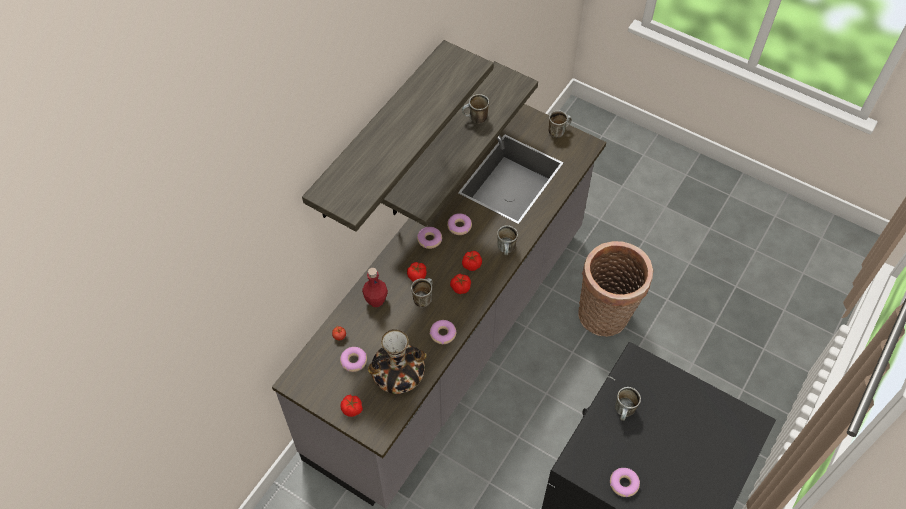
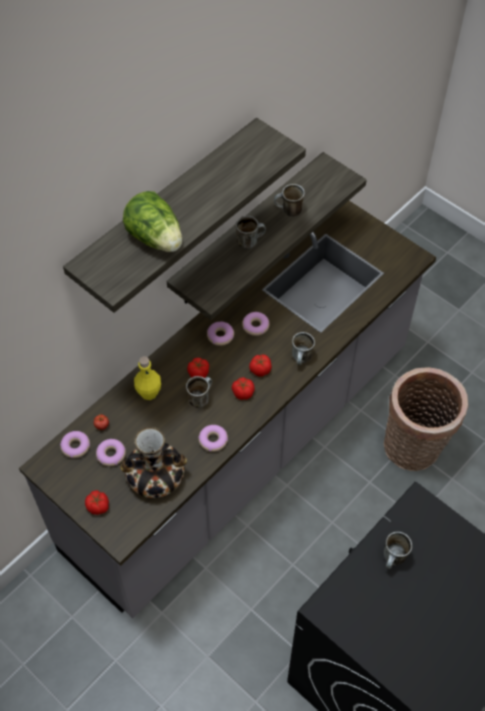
camera: 10 degrees right, 0 degrees up
(376, 300) = (149, 393): red bottle -> yellow bottle
(379, 160) = (156, 238): none -> lettuce
(558, 131) = (385, 238): mug -> mug (250, 241)
(623, 483) = (376, 640): donut -> donut (75, 446)

